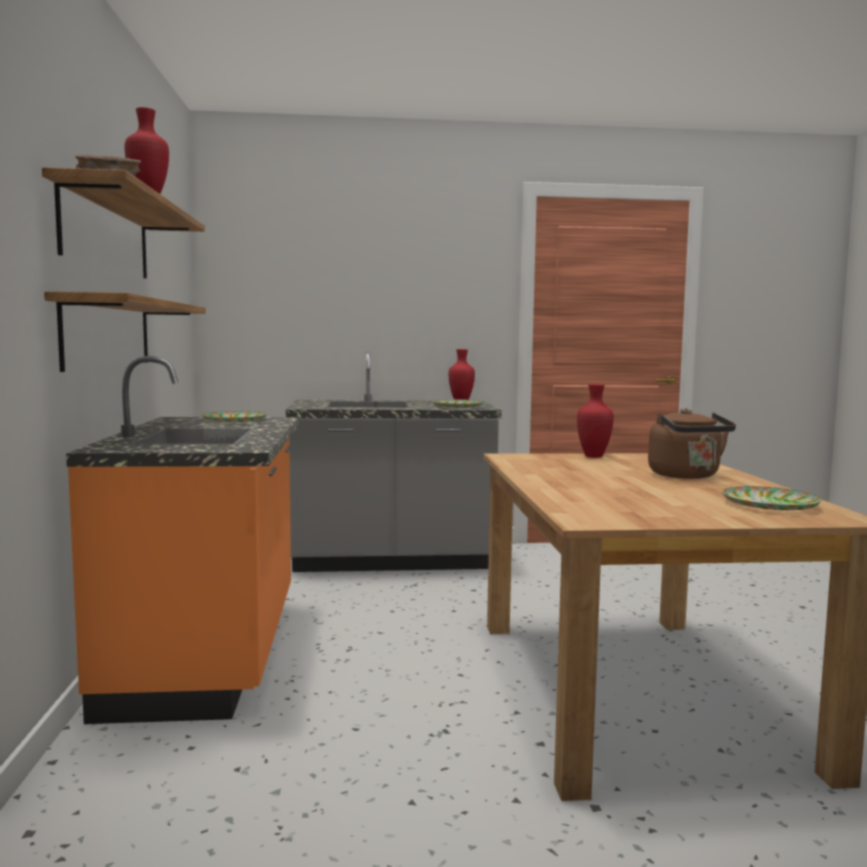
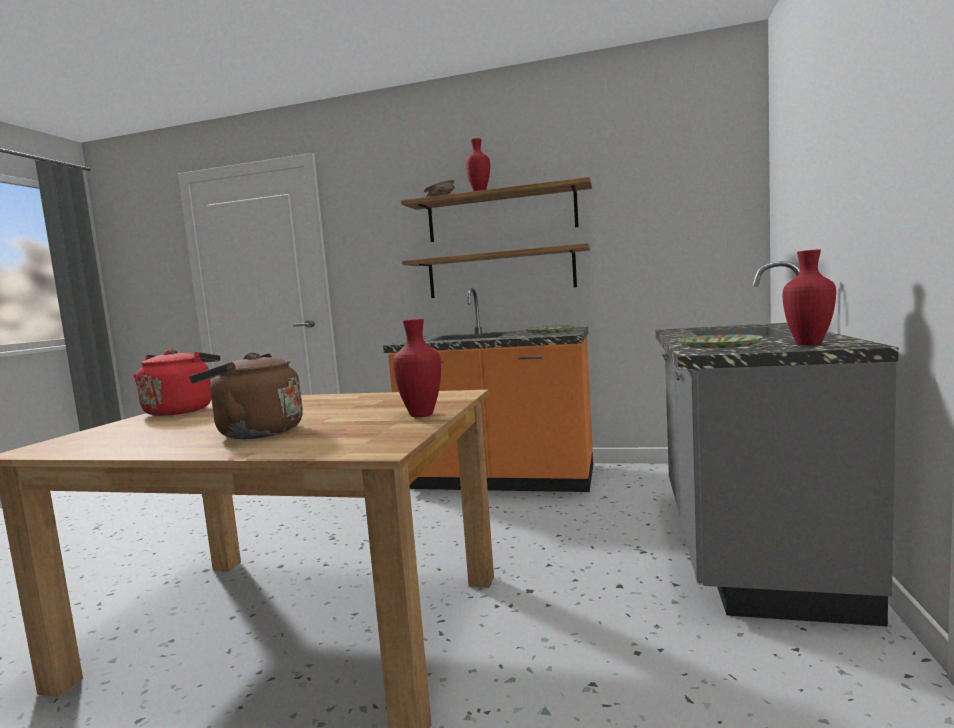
camera: 110 degrees right, 0 degrees up
(649, 515) = (181, 410): none -> red kettle
(770, 504) = (113, 439): plate -> none

